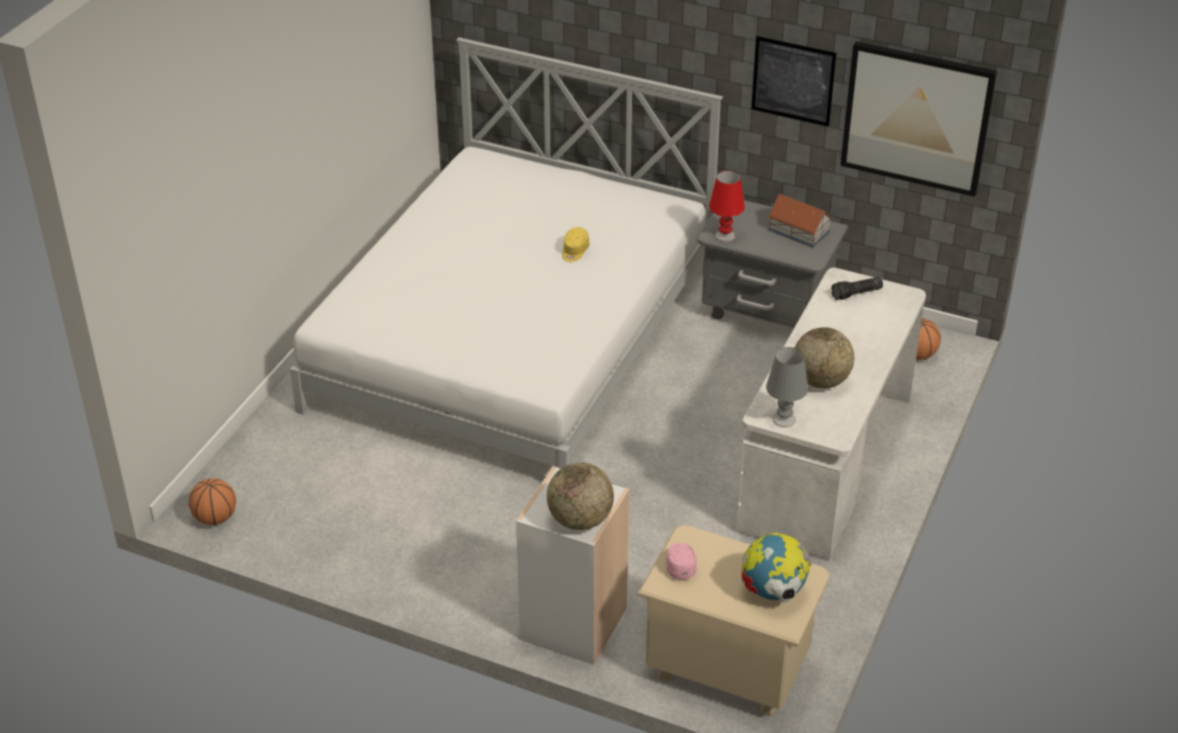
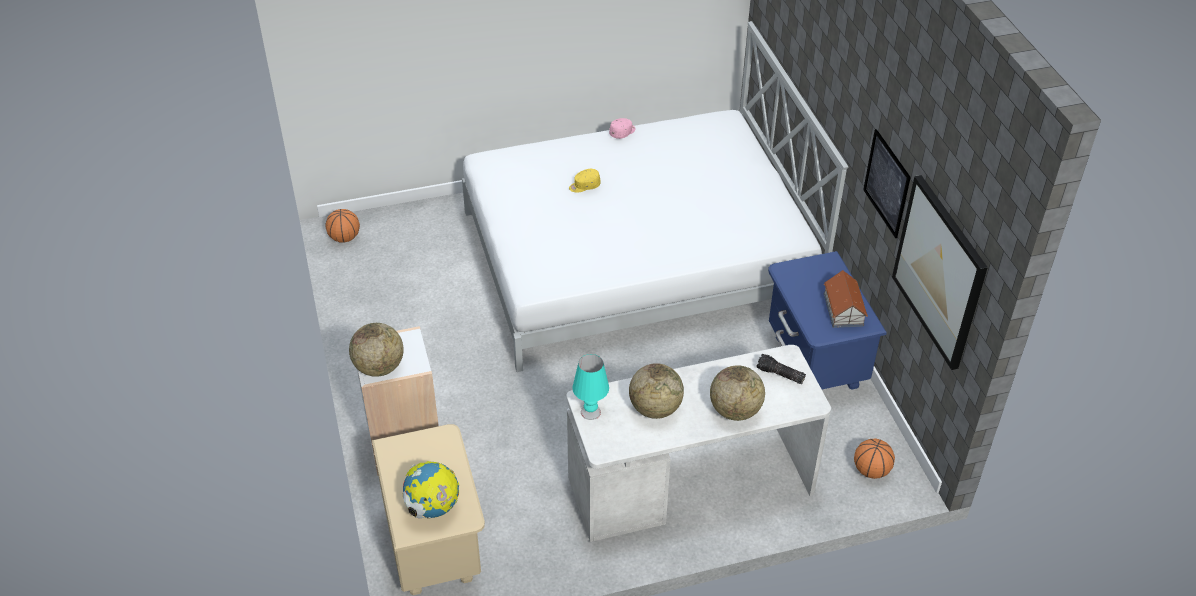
camera: 50 degrees right, 5 degrees up
(574, 251) = (682, 218): yellow cap -> yellow cap (584, 186)
(680, 565) = (414, 446): pink cap -> pink cap (622, 132)
(725, 236) = (788, 276): red table lamp -> none
(765, 315) = (812, 362): grey nightstand -> blue nightstand
(784, 420) = (590, 412): grey table lamp -> turquoise table lamp
(871, 339) = (735, 410): none -> globe

